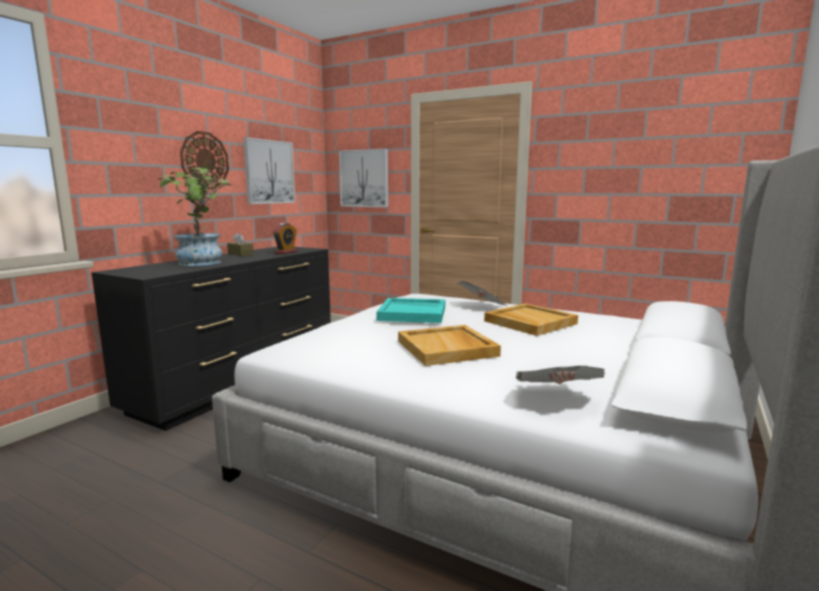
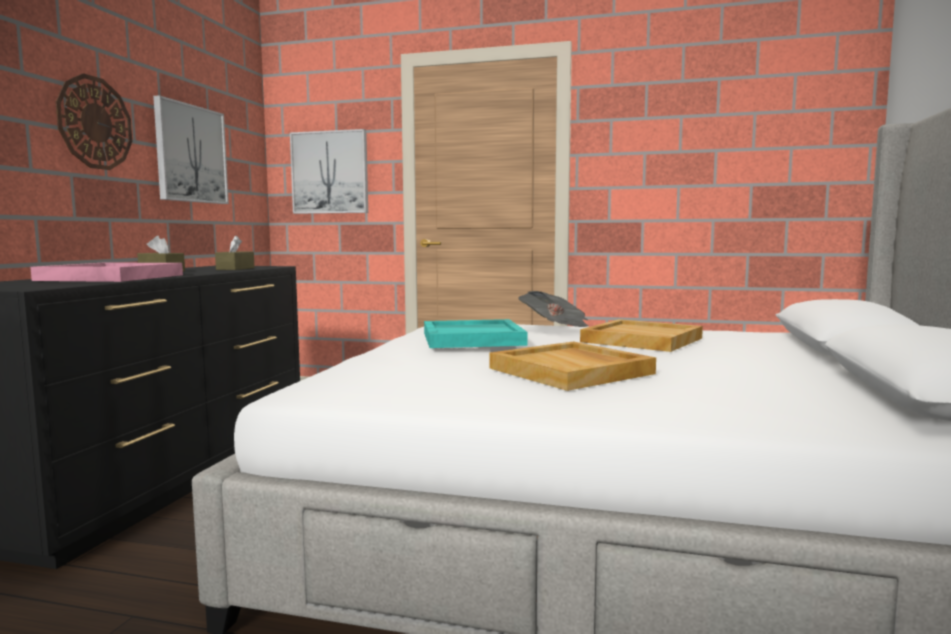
camera: 15 degrees left, 5 degrees down
(203, 263) = (112, 278): potted plant -> pink tray
(286, 252) = (235, 269): alarm clock -> brown tissue box
(556, 398) = (796, 410): newspaper -> none

